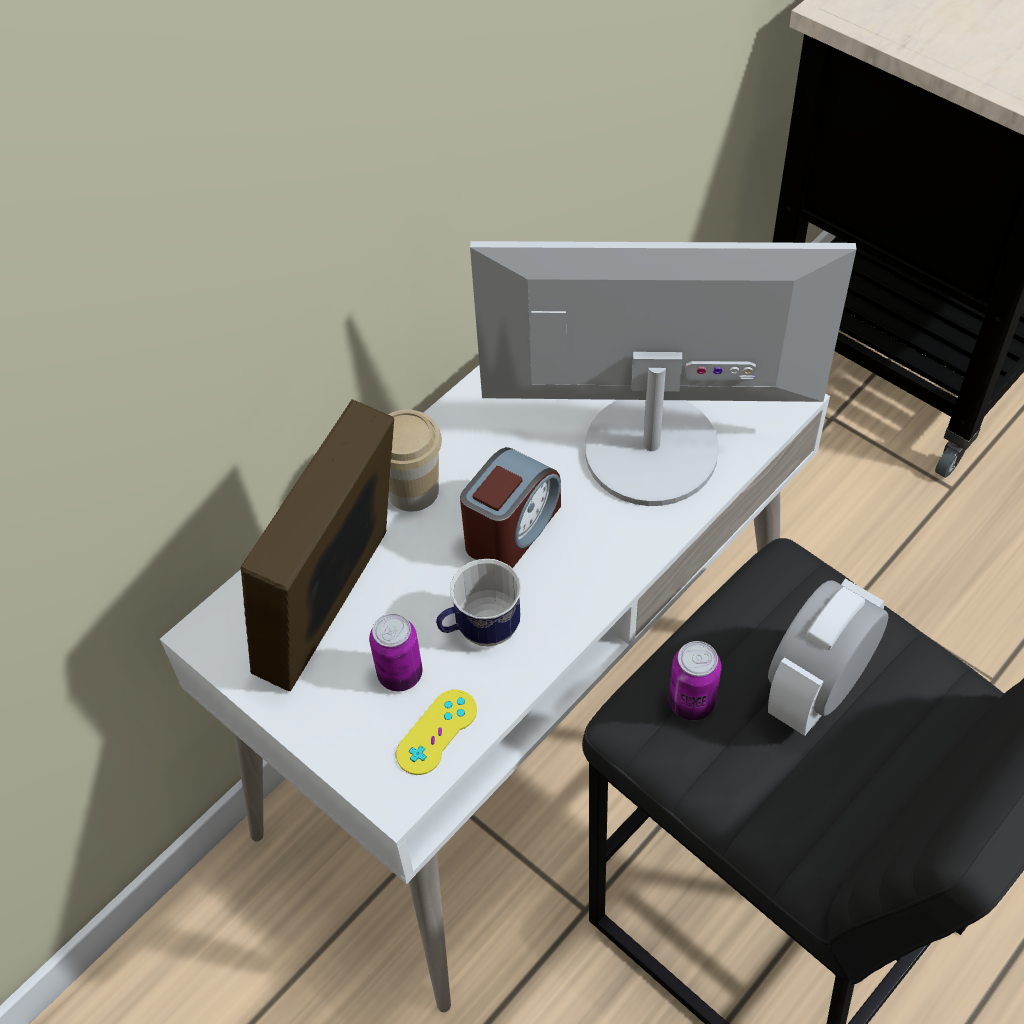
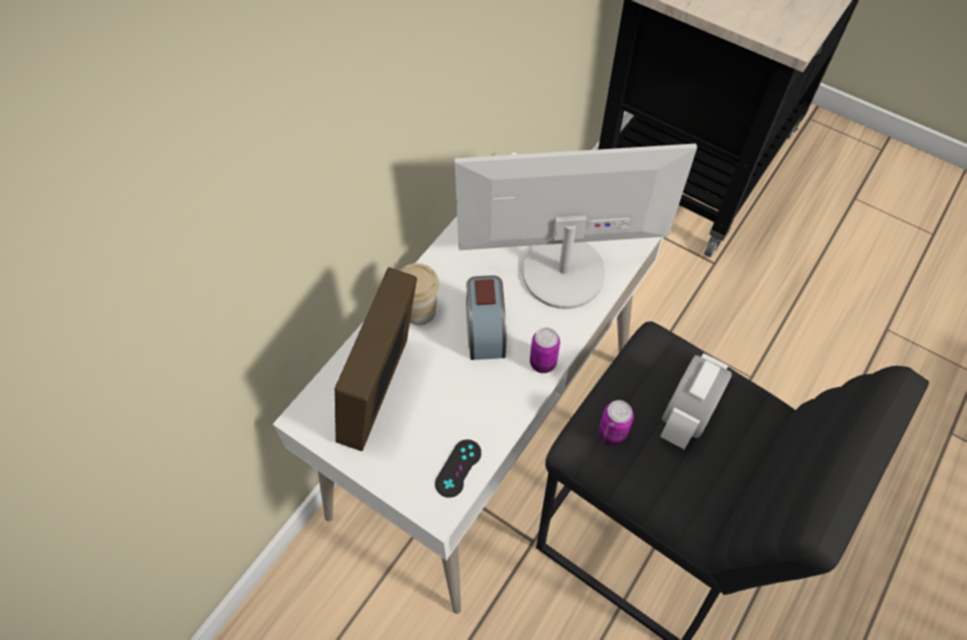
camera: 10 degrees left, 5 degrees up
(400, 674) = (430, 433): can -> can (543, 363)
(437, 732) = (458, 468): yellow game controller -> black game controller
(480, 631) = (475, 399): mug -> none
(512, 529) = (485, 331): alarm clock -> alarm clock turned 150 degrees clockwise

